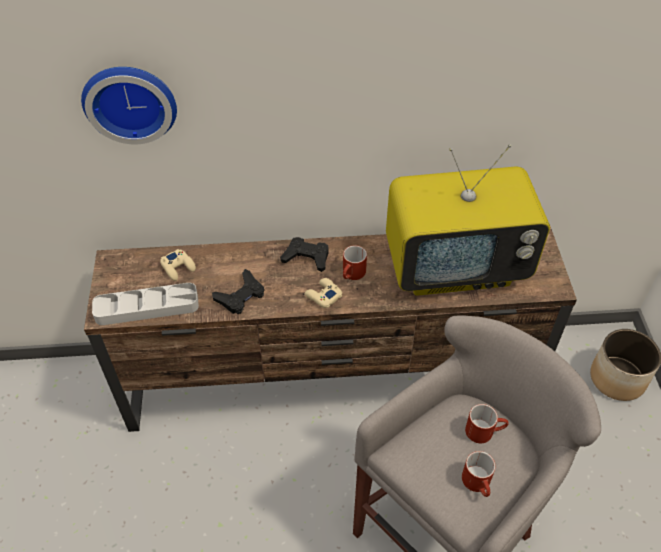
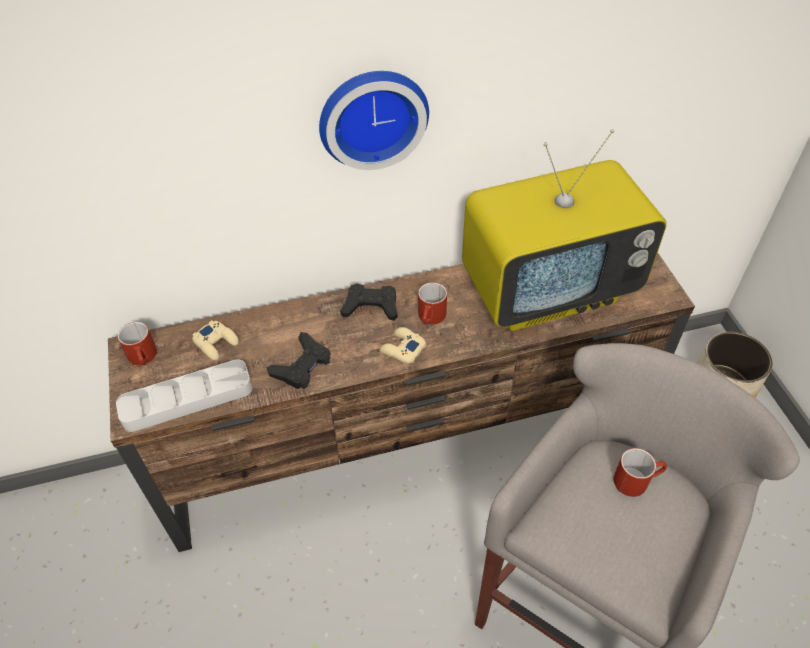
camera: 10 degrees left, 0 degrees up
(130, 101) = (130, 137): wall clock -> wall clock (372, 116)
(479, 484) = (649, 547): red mug -> red mug (144, 358)

